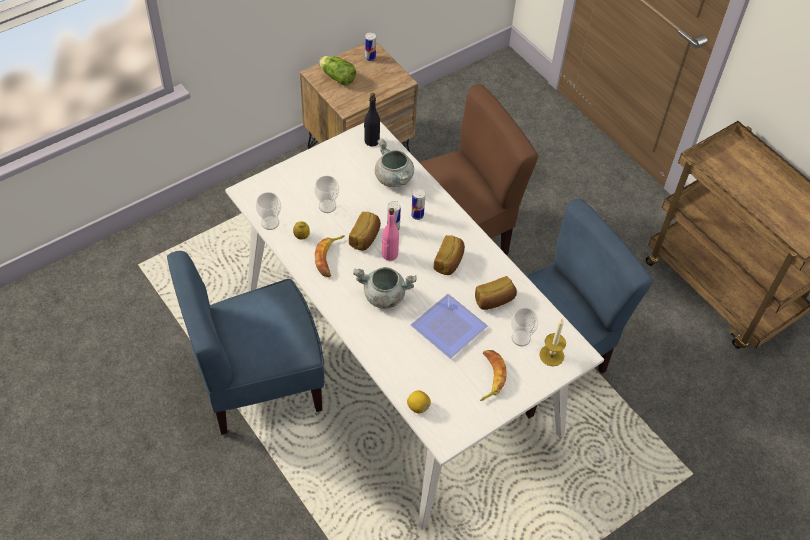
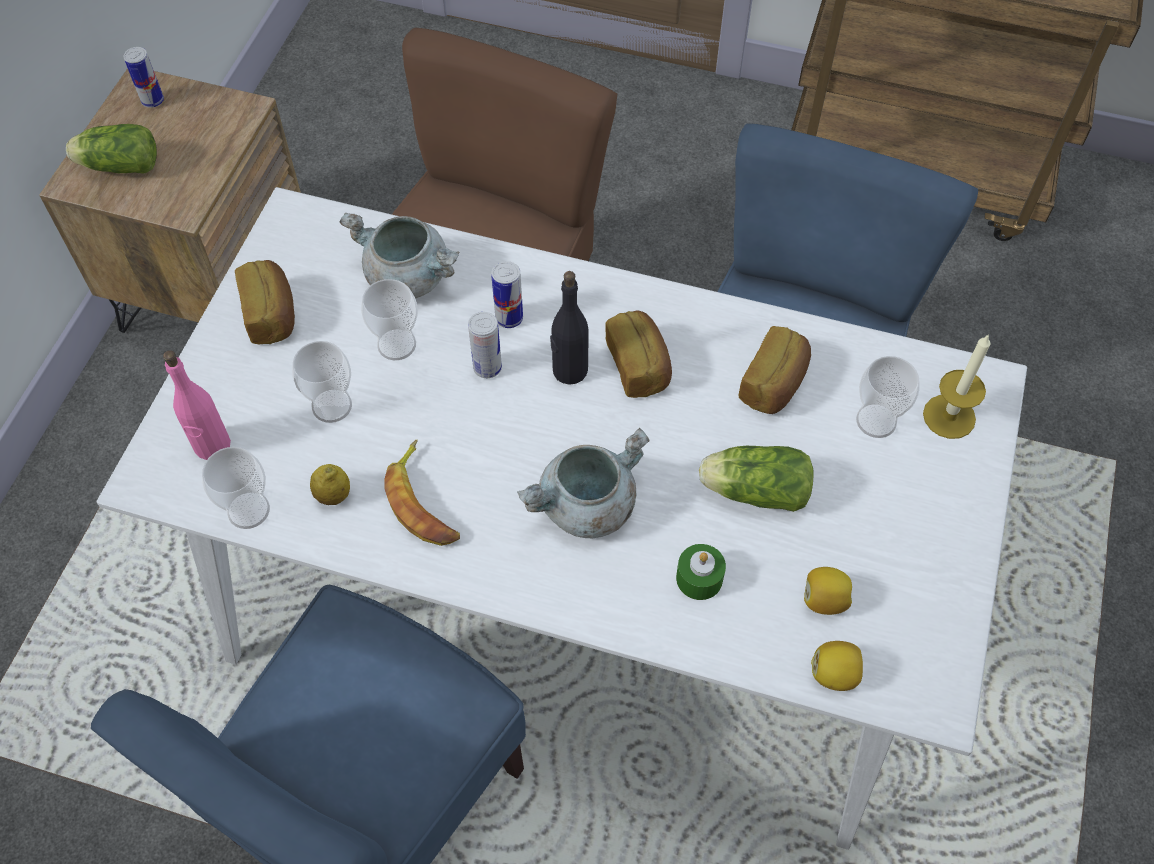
camera: 35 degrees left, 5 degrees up
(365, 238) = (455, 419): bread -> bread (272, 314)
(368, 199) = (396, 344): none -> cup
(371, 141) = (307, 235): black bottle -> black bottle (569, 370)
(389, 254) = (526, 422): pink bottle -> pink bottle (212, 445)
(401, 345) = (699, 578): none -> green candle
(438, 382) = (824, 599): none -> lemon
(449, 330) = (752, 490): plate -> lettuce
(489, 377) = (894, 526): banana -> none

